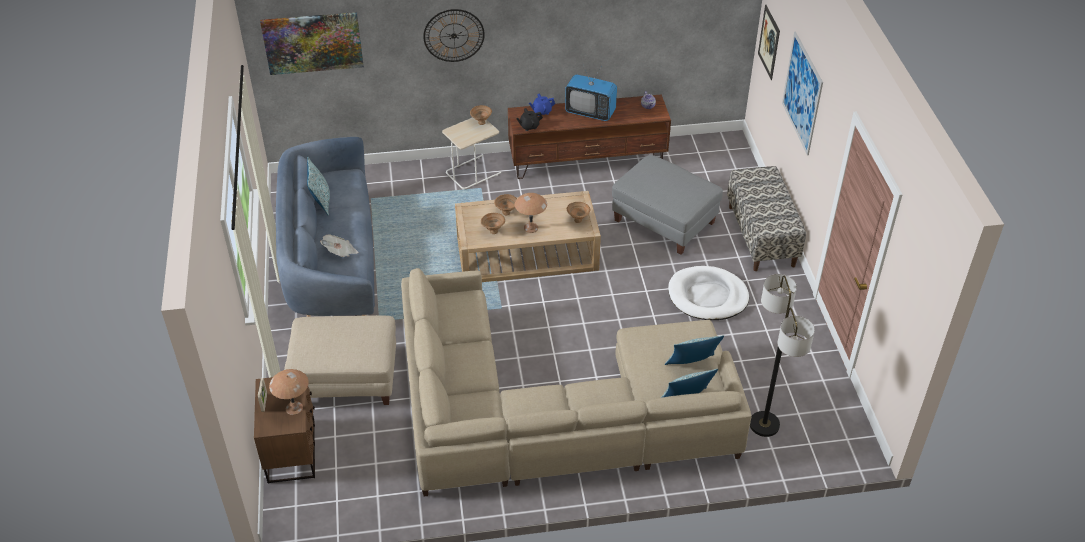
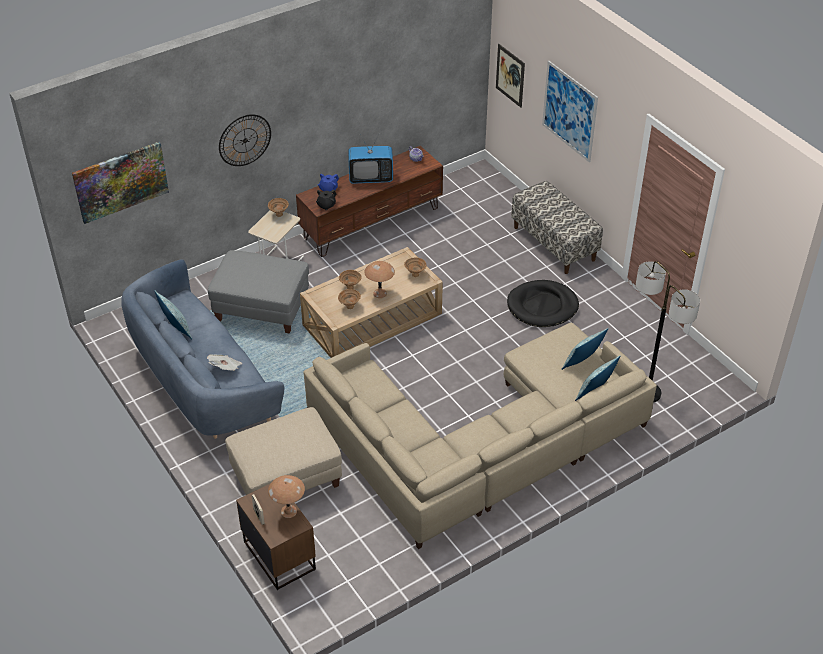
camera: 25 degrees left, 0 degrees up
(664, 222) = (469, 256): grey ottoman -> grey ottoman (262, 308)
(707, 296) = (542, 306): white dog bed -> black dog bed

